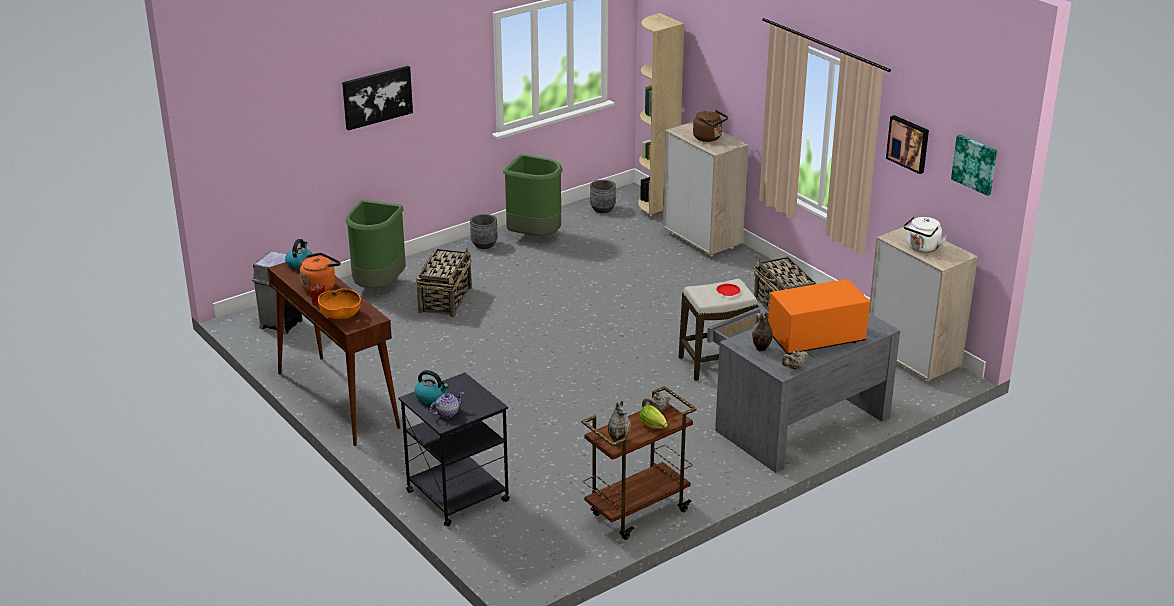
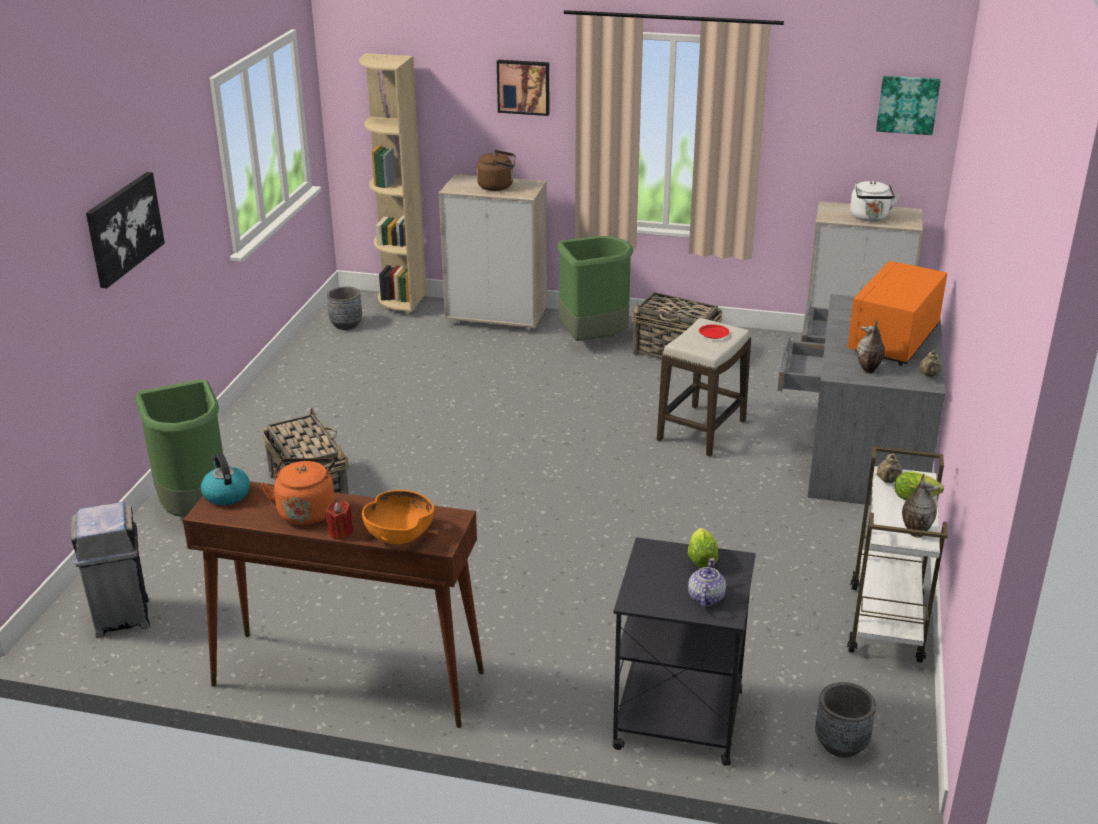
camera: 40 degrees left, 0 degrees up
(431, 397) = (652, 588): kettle -> none
(477, 396) = (701, 558): none -> lettuce
(484, 244) = (264, 410): grey planter -> grey planter (841, 744)
(534, 236) = (311, 379): green trash can -> green trash can (593, 340)
(636, 514) = (885, 627): brown cart -> white cart
(909, 143) = (803, 108): picture -> picture (524, 86)

